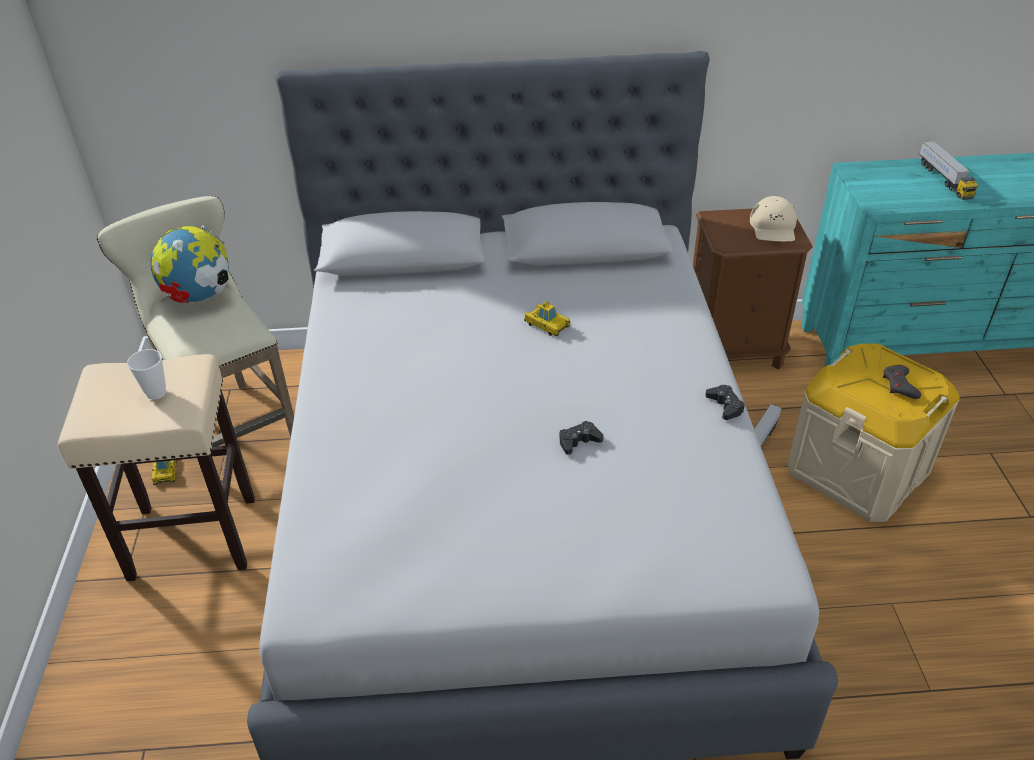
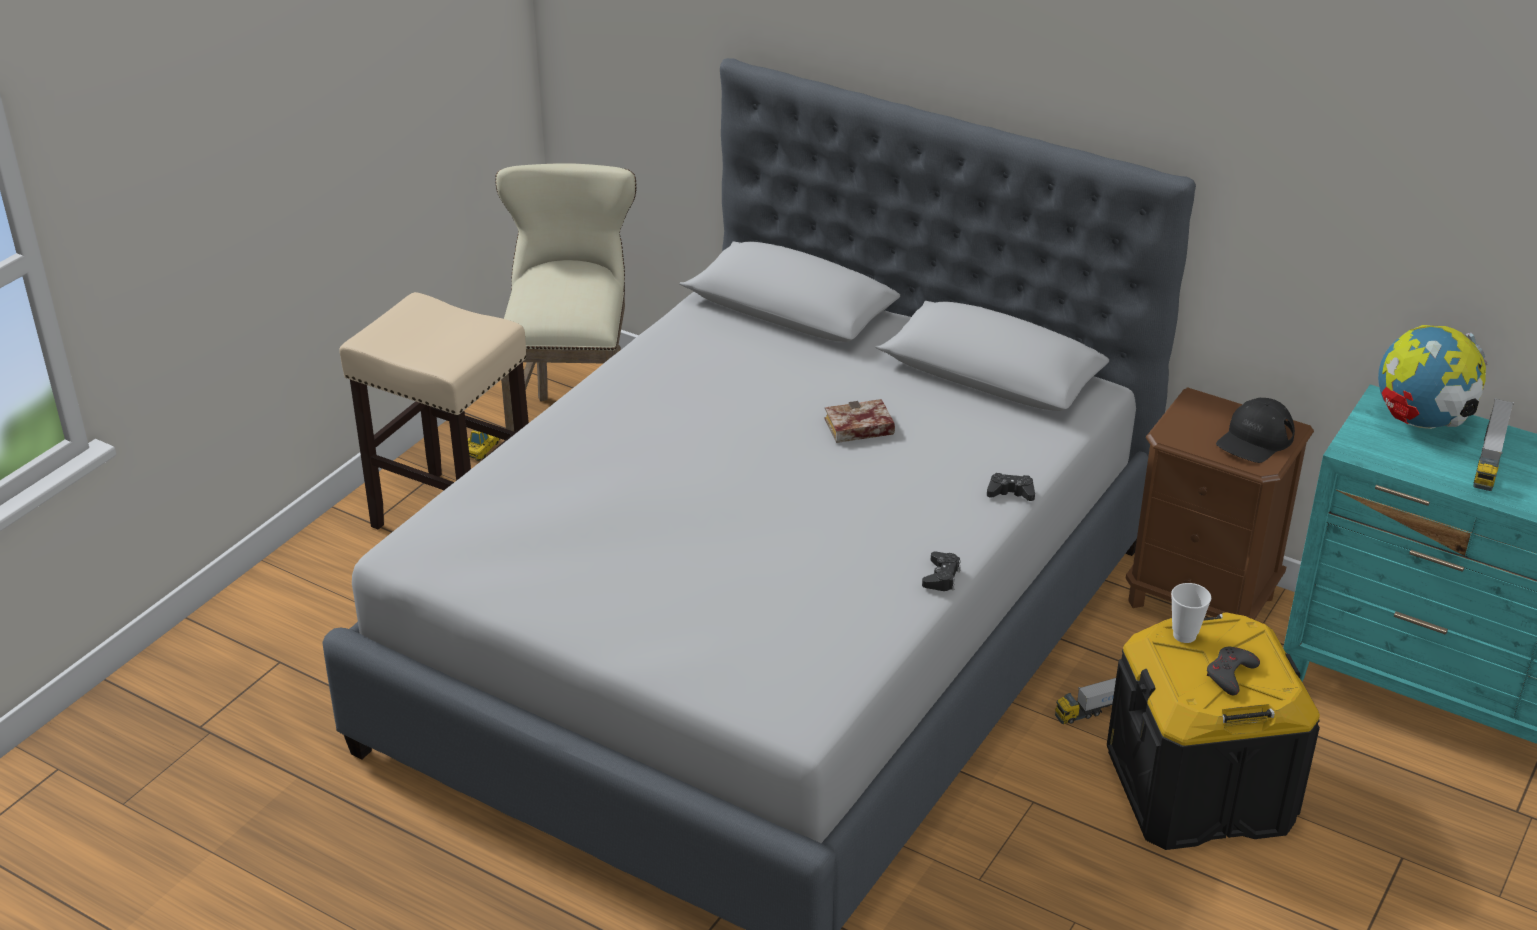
camera: 35 degrees right, 5 degrees down
(156, 393) = (445, 338): cup -> cup (1184, 635)
(199, 297) = (576, 273): globe -> globe (1421, 421)
(547, 324) = (857, 429): toy car -> book
(578, 441) = (761, 540): black game controller -> black game controller (1010, 492)
(773, 227) = (1255, 439): beige cap -> black cap
(857, 470) = (1200, 789): beige storage box -> black storage box

